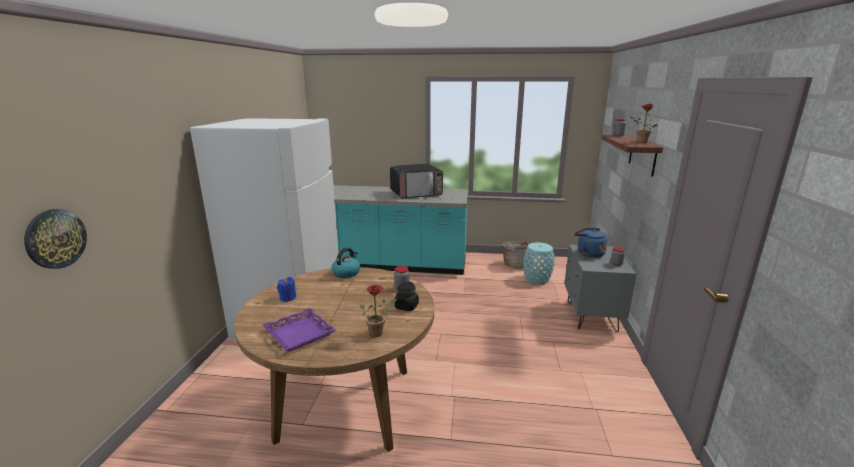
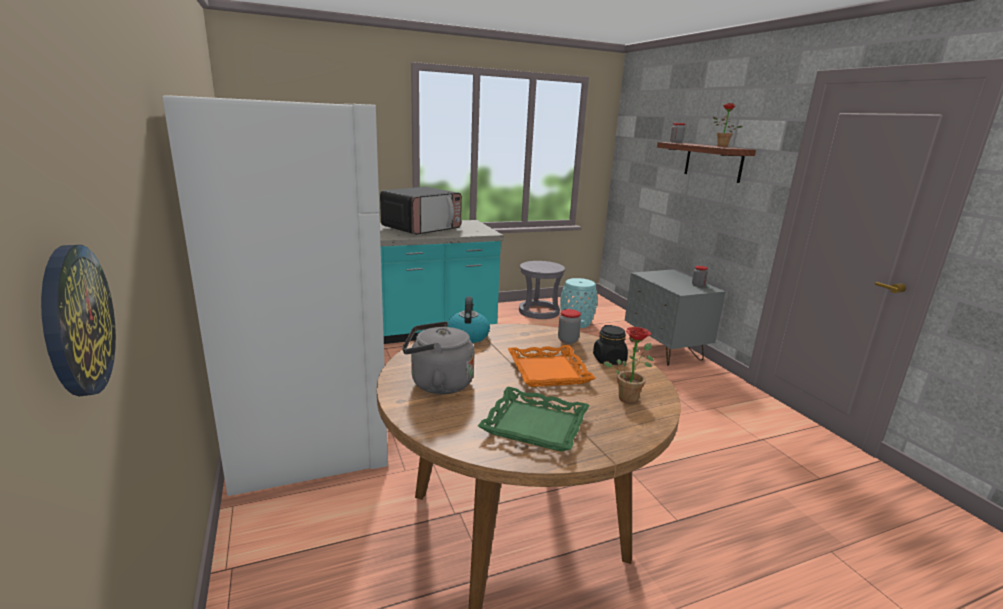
camera: 30 degrees left, 0 degrees up
(287, 298) = (437, 384): blue candle -> grey kettle
(299, 334) = (534, 426): purple tray -> green tray
(357, 305) = (549, 371): none -> orange tray
(515, 265) = (539, 311): basket -> grey stool
(588, 253) = (661, 279): blue kettle -> none

